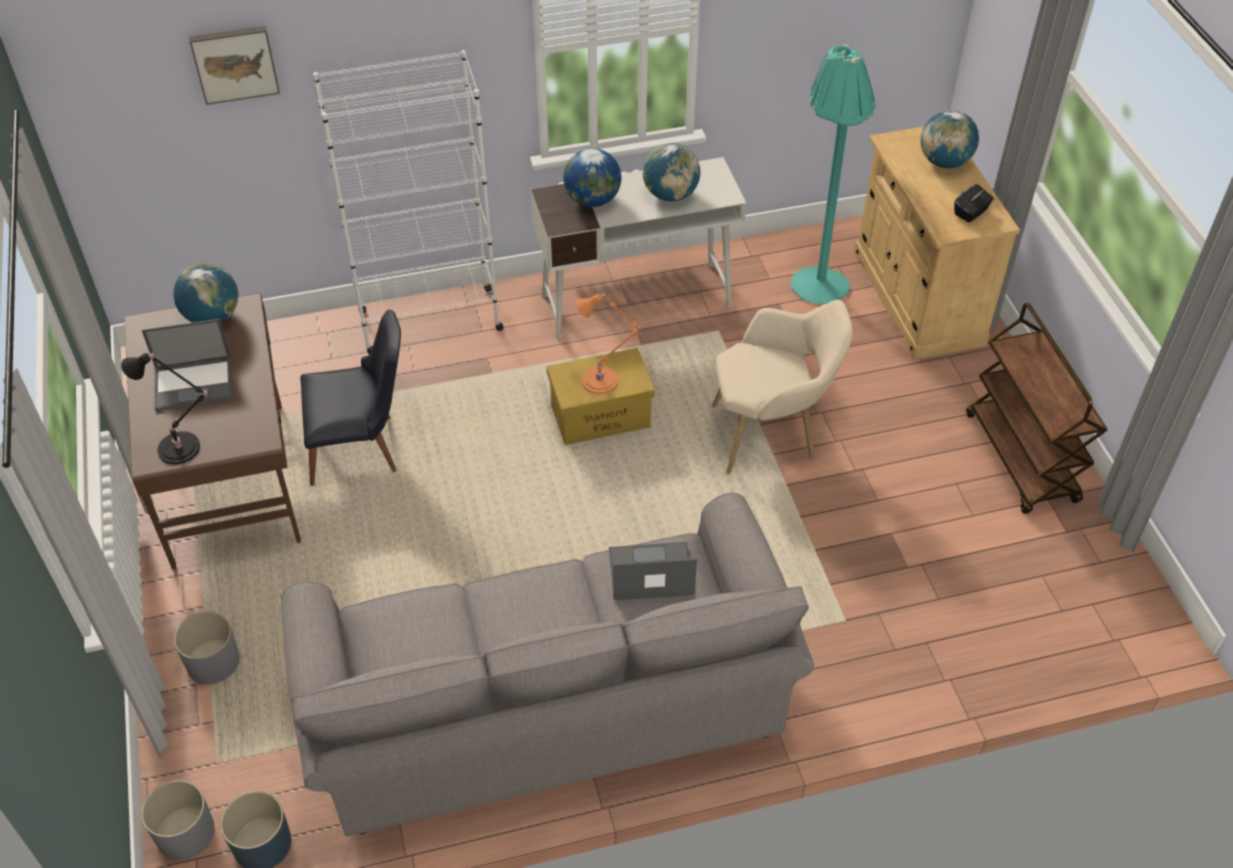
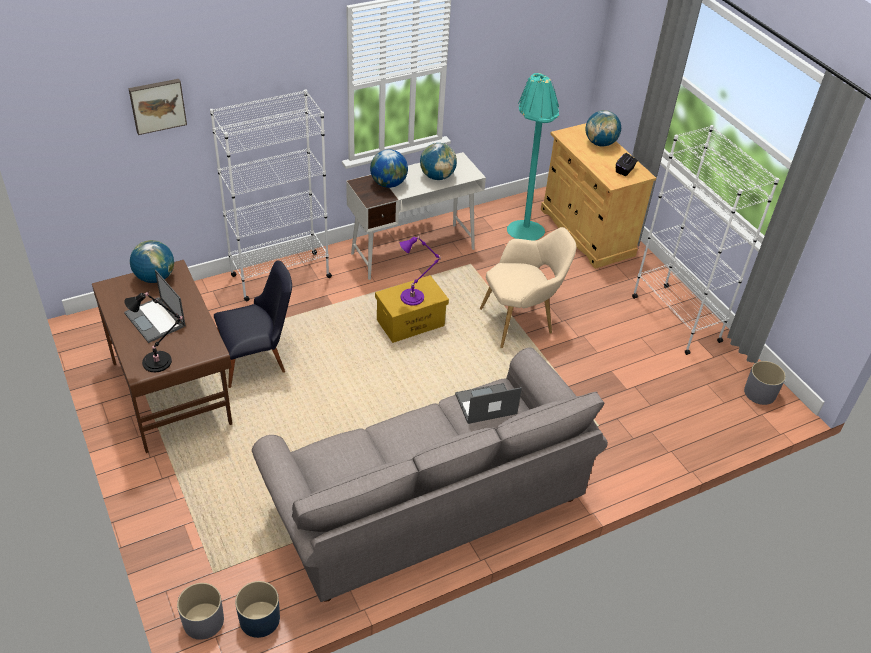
camera: 15 degrees left, 5 degrees down
(195, 383) = (155, 320): laptop -> laptop turned 75 degrees clockwise
(212, 662) = (191, 508): grey planter -> grey planter (759, 393)
(603, 381) = (414, 297): orange table lamp -> purple table lamp
(1022, 459) = (675, 318): brown cart -> white bookcase

